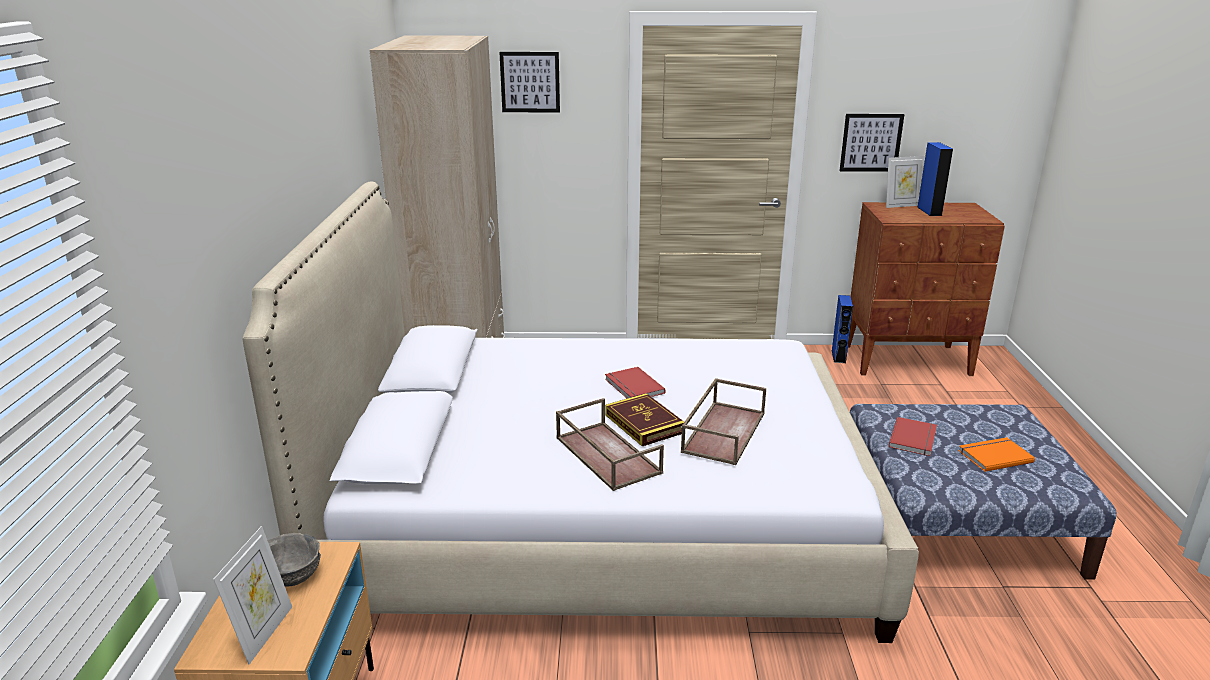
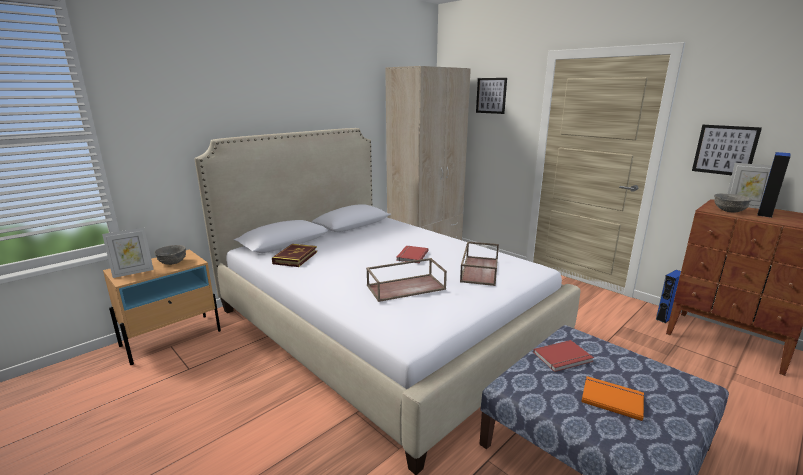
camera: 45 degrees right, 5 degrees down
(606, 455) = (338, 273): brown tray -> brown tray (479, 270)
(644, 424) = (380, 269): book -> book (295, 258)
(904, 215) = (729, 210): none -> grey bowl

